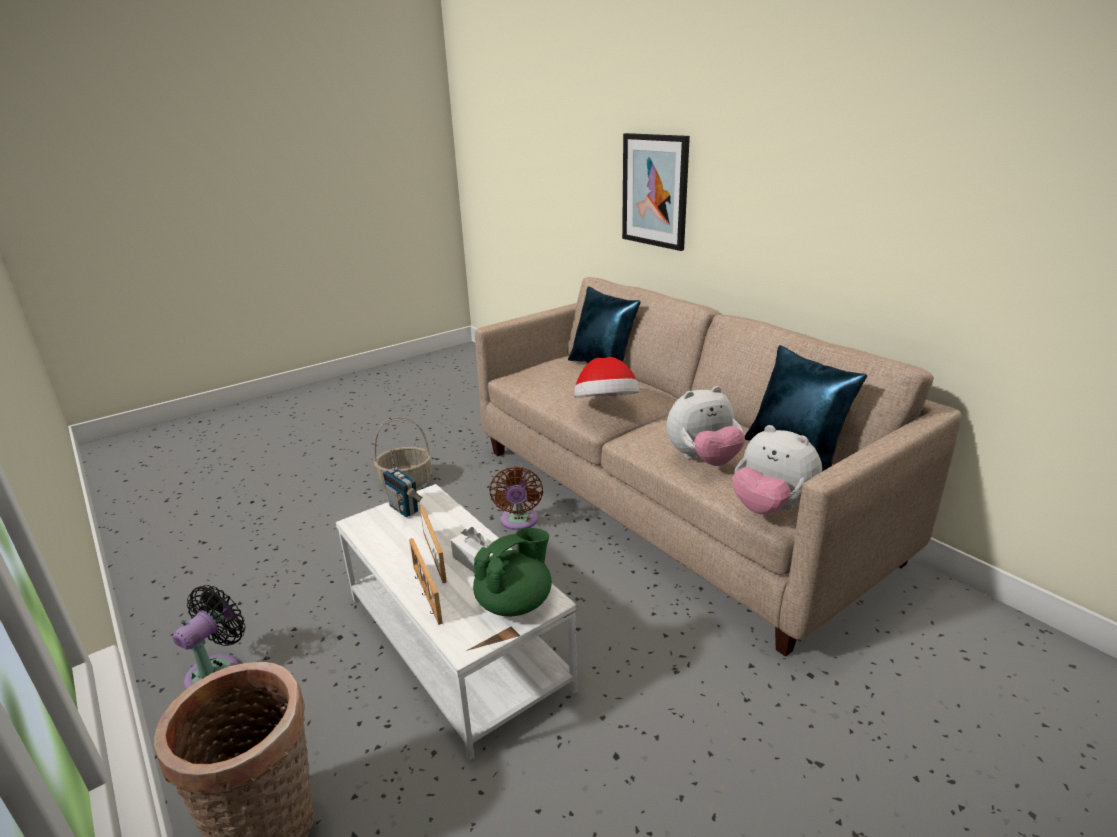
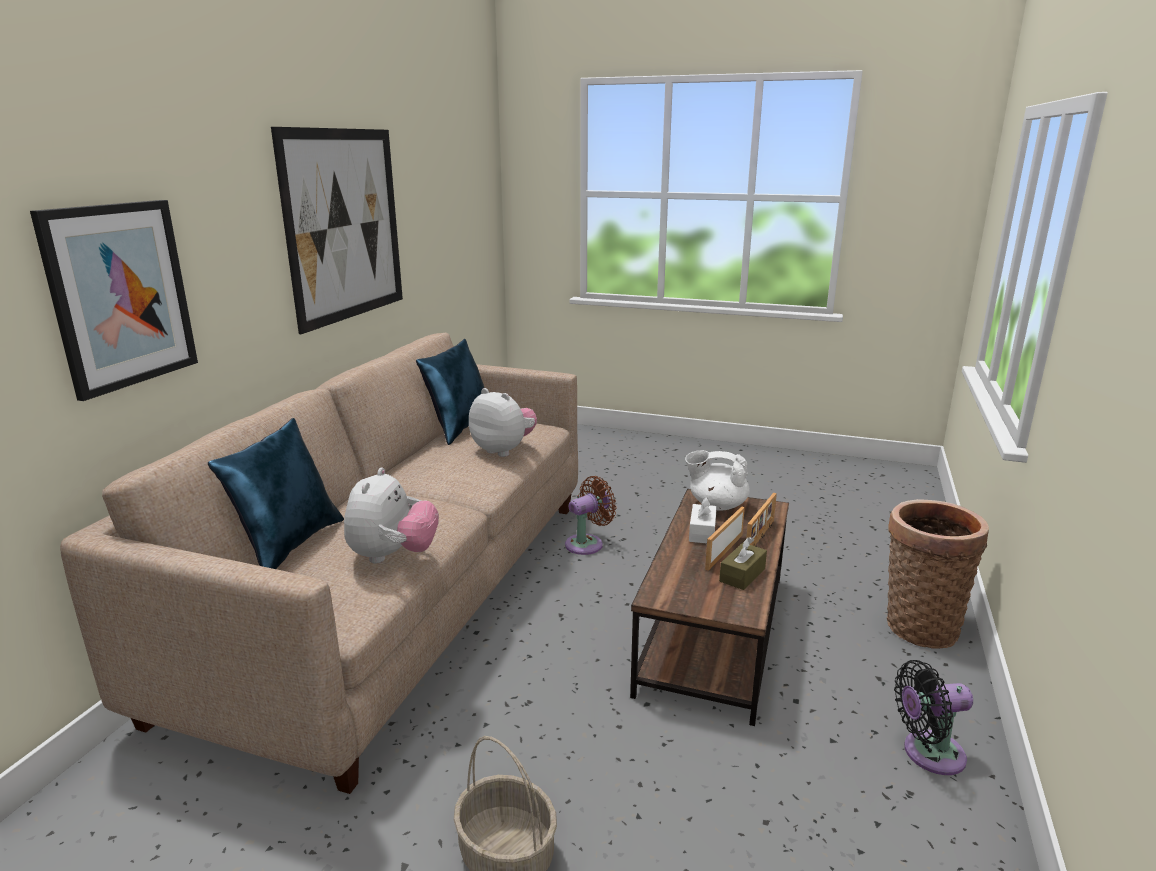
camera: 125 degrees left, 5 degrees down
(395, 547) = (742, 575): none -> brown tissue box
(404, 509) = (693, 599): radio -> none
(456, 641) = (712, 631): white coffee table -> brown coffee table
(515, 602) = (716, 505): green teapot -> white teapot
(519, 522) = (519, 676): brown fan -> brown fan (587, 543)
(606, 407) = (437, 502): hat -> none
(771, 508) = (544, 428): plush toy -> plush toy (393, 556)
(874, 191) = (345, 225): none -> picture

